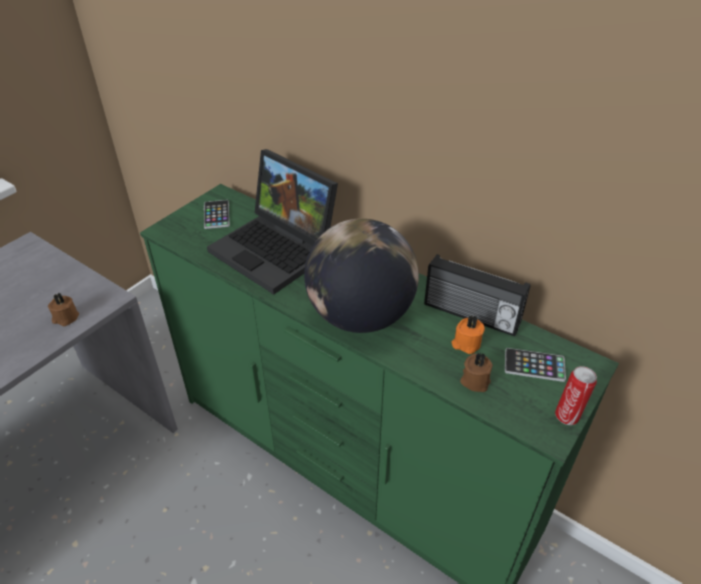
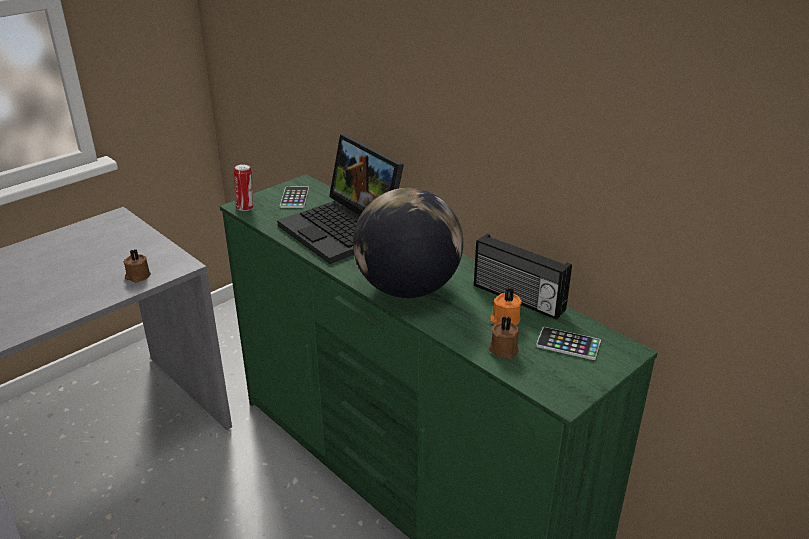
camera: 10 degrees right, 10 degrees down
(568, 415) = (588, 387): can -> can (246, 207)

